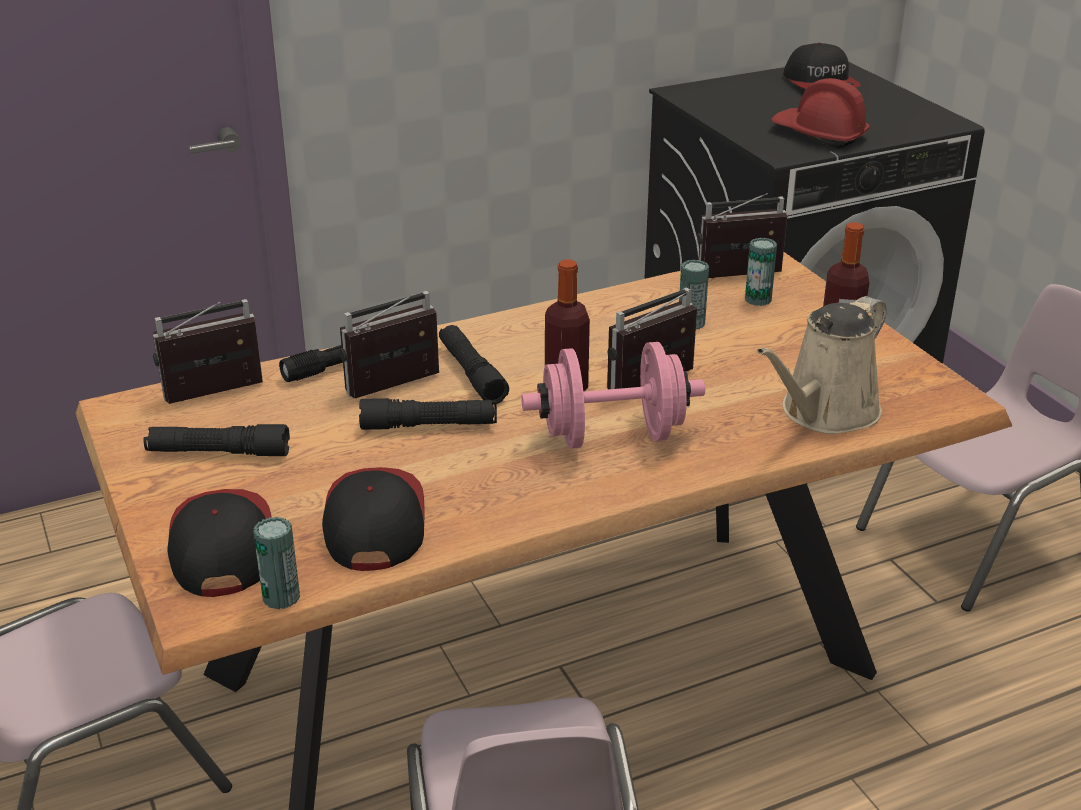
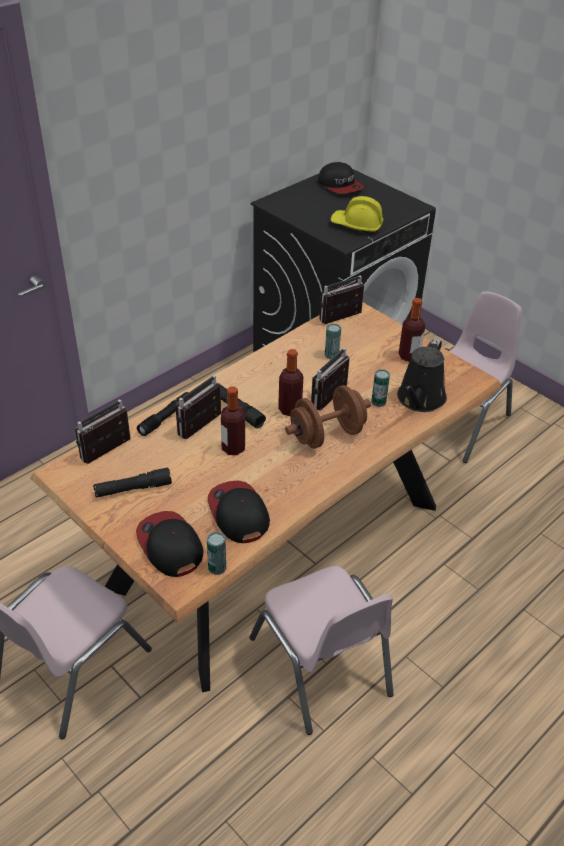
camera: 20 degrees left, 10 degrees up
(429, 426) = (233, 448): black flashlight -> bottle
(612, 436) = (327, 435): pink dumbbell -> brown dumbbell
(758, 299) = (357, 333): can -> can (378, 402)
(819, 135) = (356, 225): red hard hat -> yellow hard hat
(824, 413) = (420, 400): beige watering can -> black watering can

